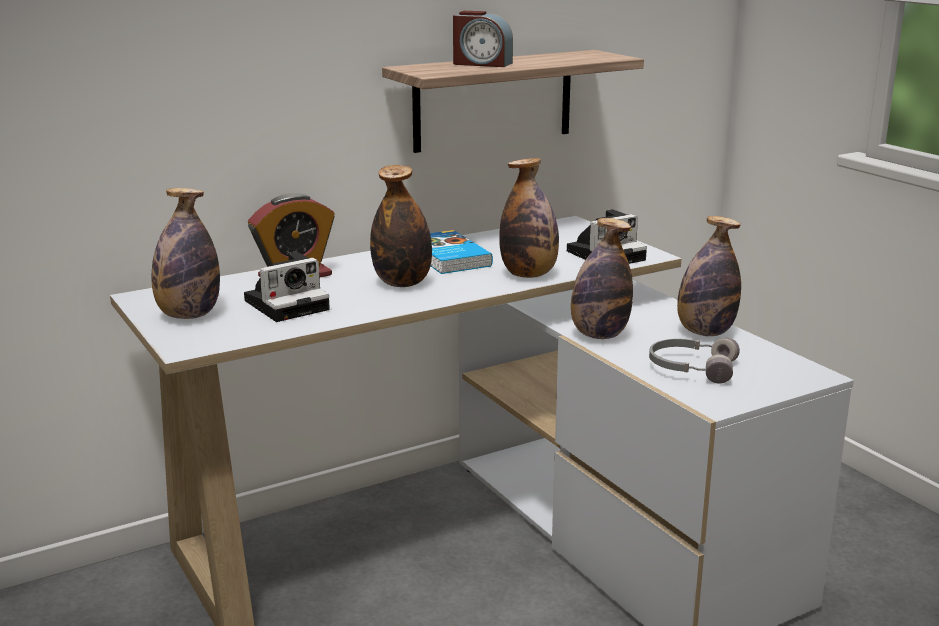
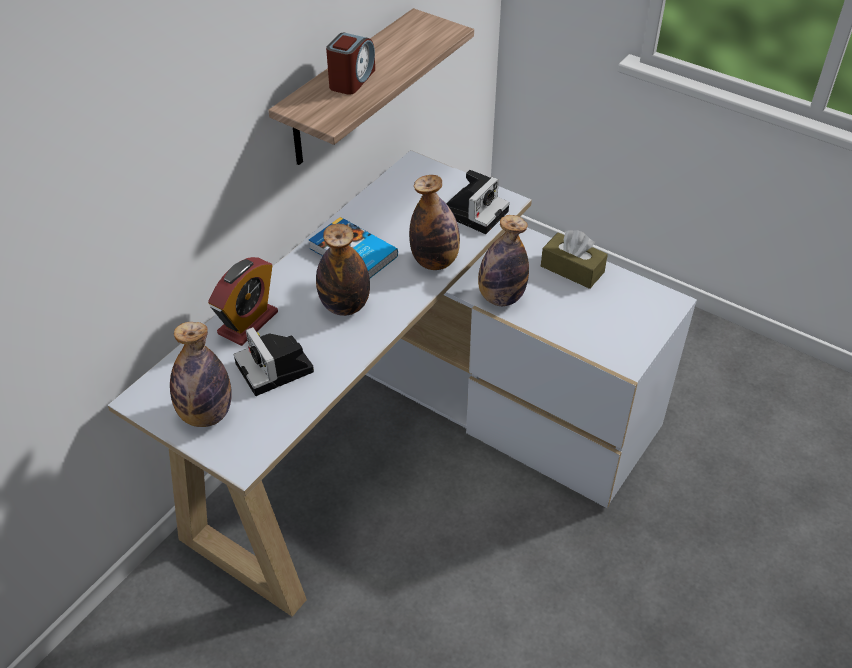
camera: 25 degrees left, 25 degrees up
(289, 304) = (276, 369): camera -> camera turned 120 degrees clockwise
(482, 64) = (352, 80): alarm clock -> alarm clock turned 60 degrees counterclockwise
(691, 368) = (588, 321): grey headphones -> none
(705, 332) = (572, 269): bottle -> brown tissue box

